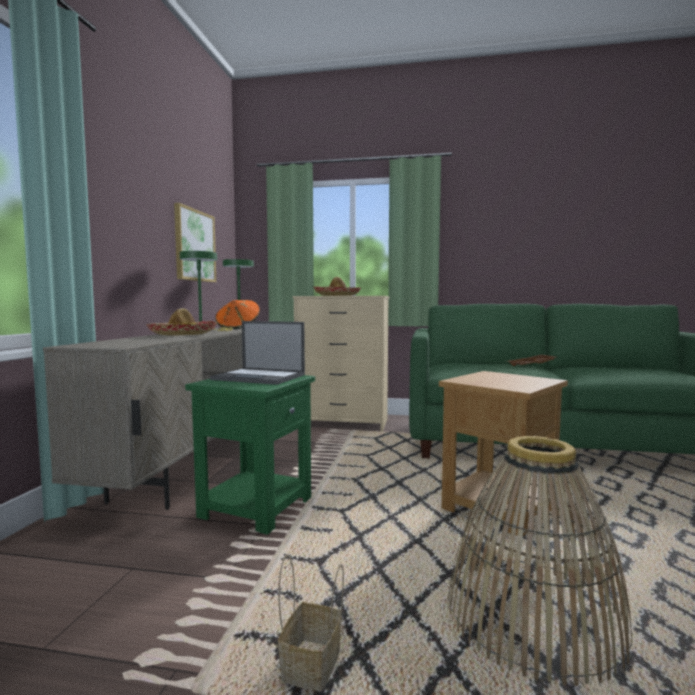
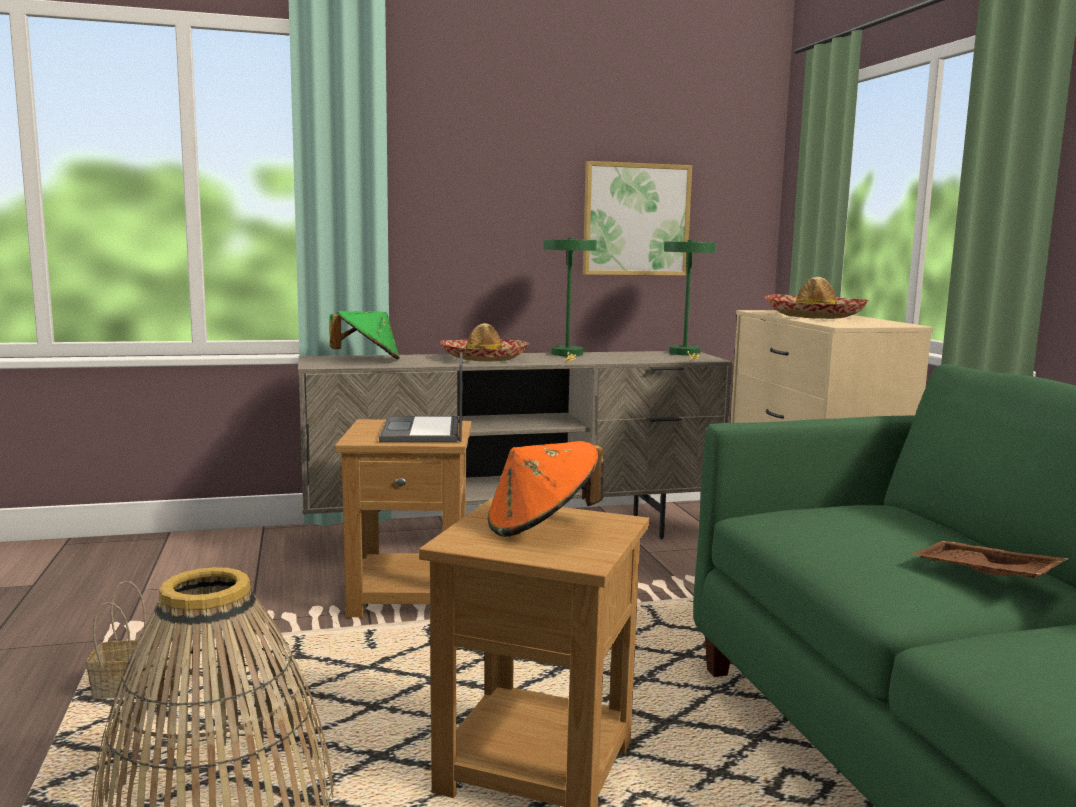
camera: 65 degrees right, 5 degrees up
(124, 341) = (367, 360): none -> green hat
(238, 328) = (635, 357): orange hat -> orange hat (542, 527)
(256, 507) = (410, 596): green side table -> brown side table

